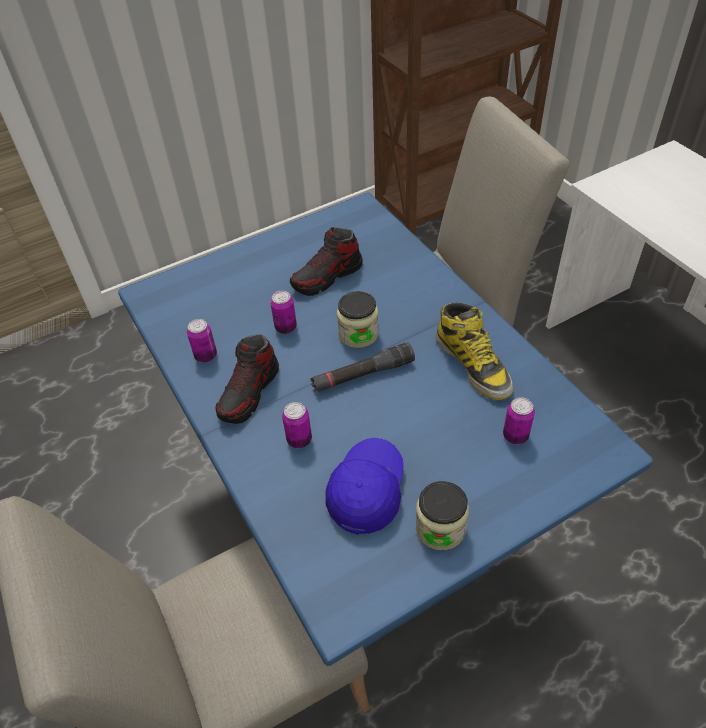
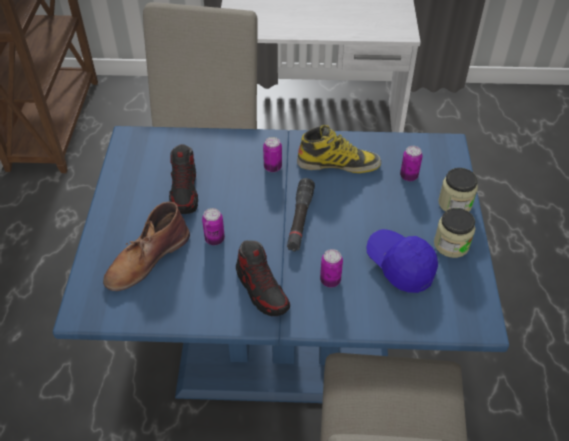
camera: 60 degrees left, 0 degrees up
(206, 356) = (198, 300): can -> can (272, 167)
(228, 298) = (146, 259): none -> brown boot
(358, 334) = (260, 203): jar -> jar (455, 203)

